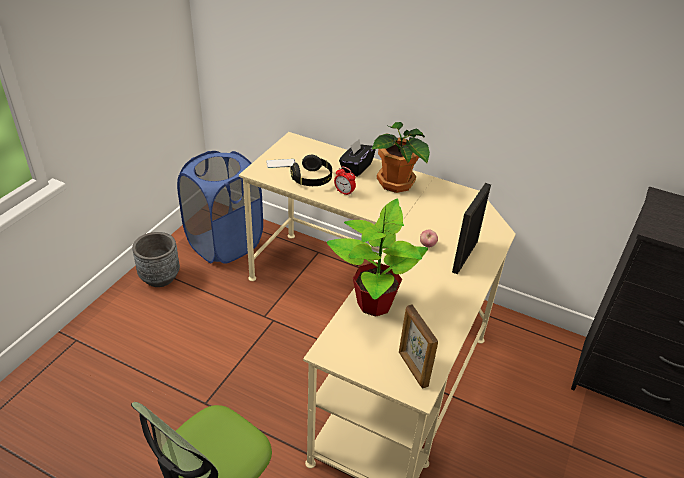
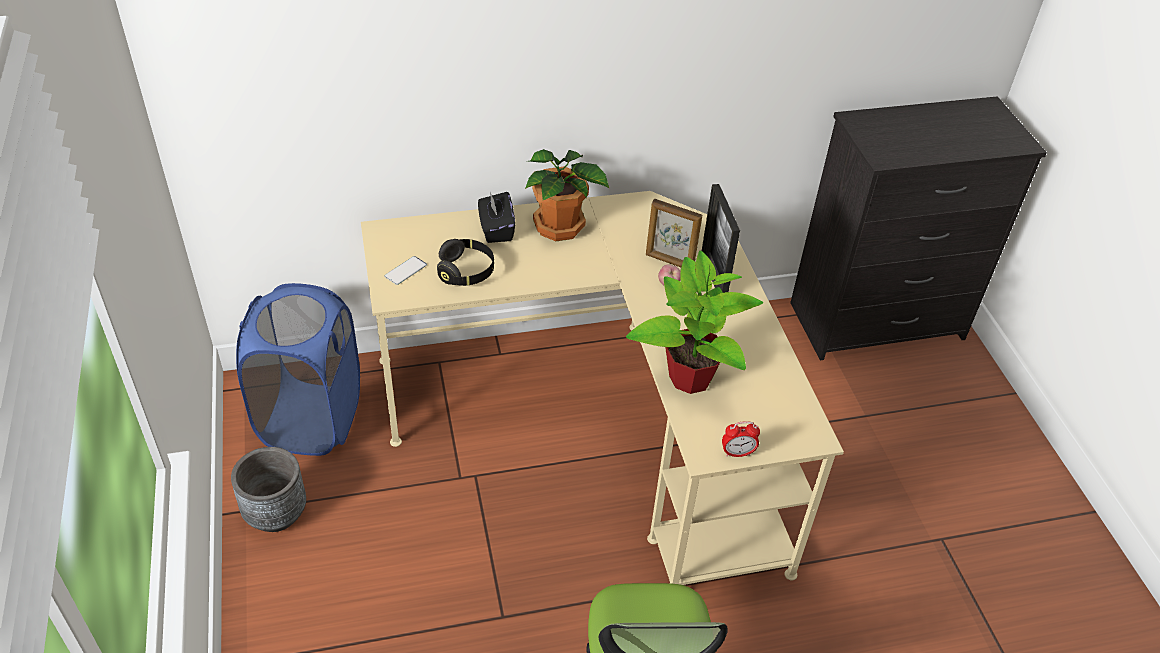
camera: 40 degrees left, 5 degrees up
(344, 192) = (520, 269): alarm clock -> alarm clock (737, 453)
(412, 369) = (790, 420): picture frame -> picture frame (669, 261)

